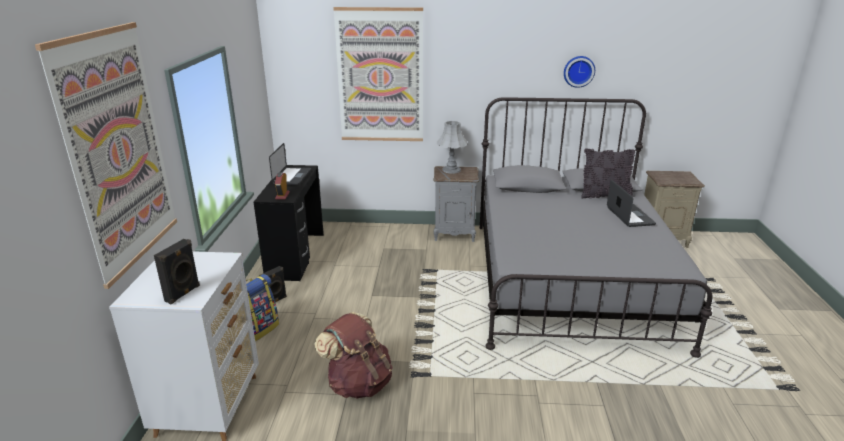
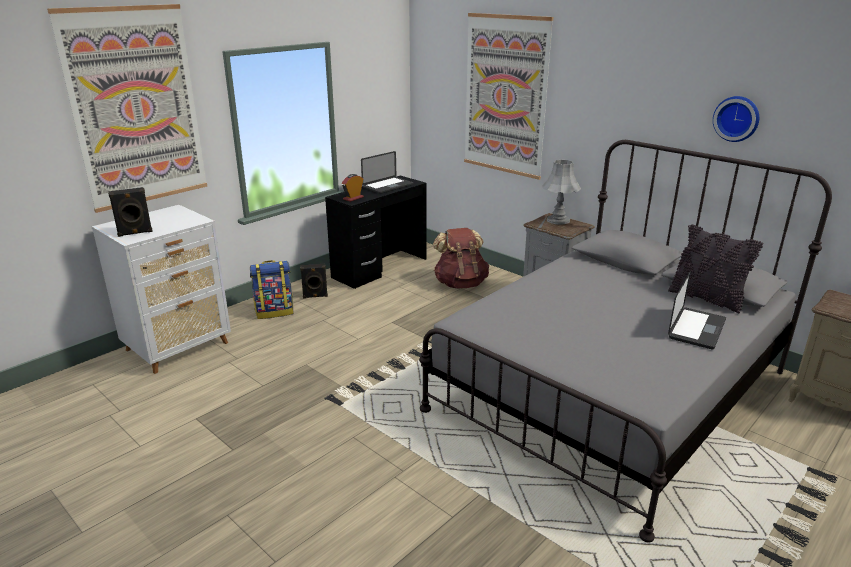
camera: 40 degrees right, 0 degrees up
(358, 383) = (281, 382): brown backpack -> brown backpack (460, 283)

